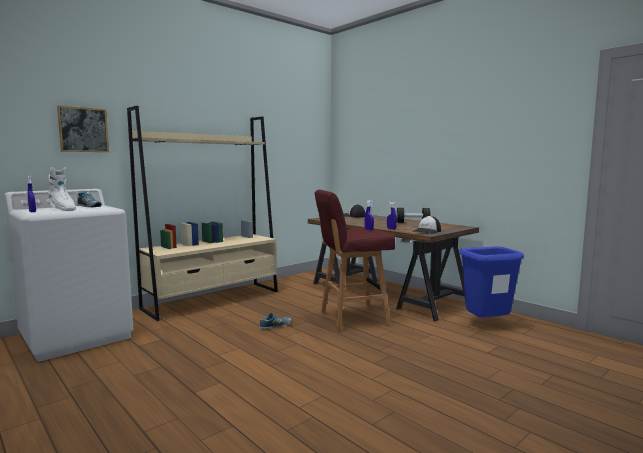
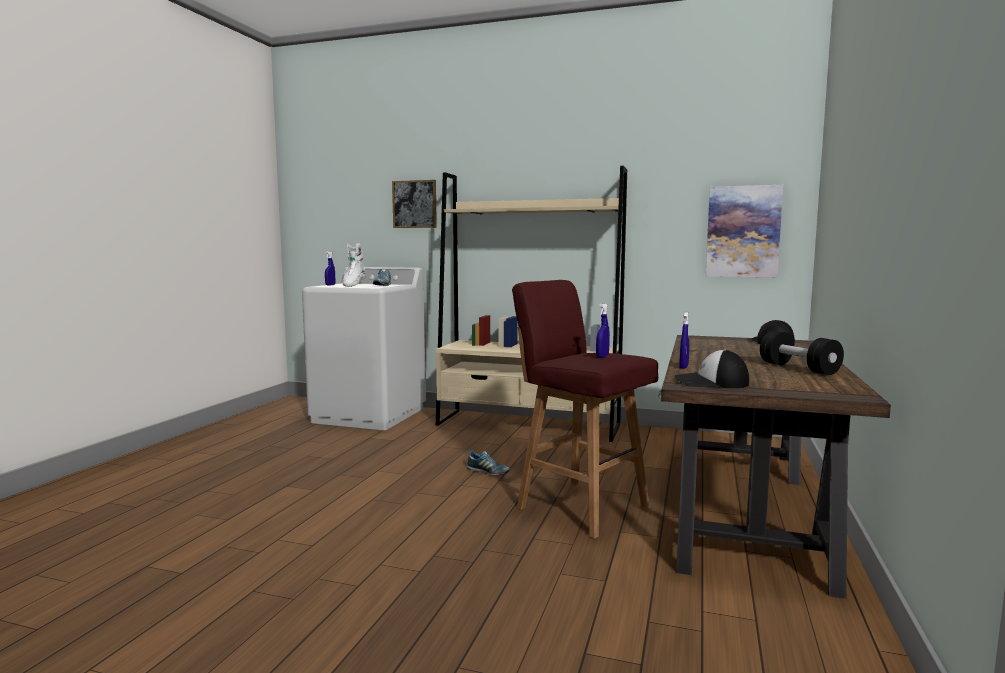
camera: 60 degrees right, 0 degrees up
(305, 159) = (743, 231): none -> picture
(487, 325) = (749, 635): blue trash can -> none

